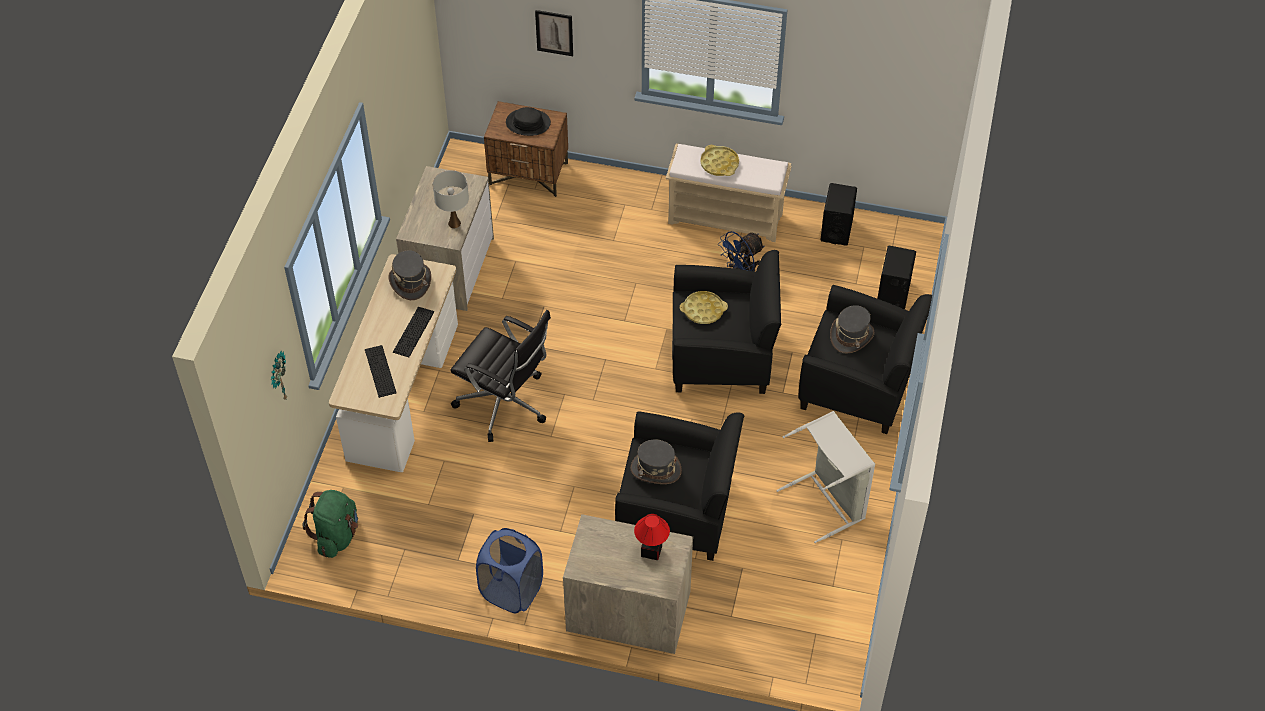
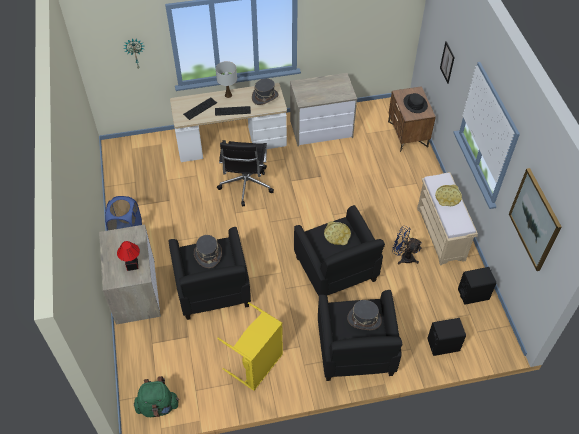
camera: 65 degrees right, 0 degrees up
(337, 535) = (132, 153): green backpack -> green backpack (158, 406)
(454, 223) = (315, 98): white table lamp -> white table lamp (228, 95)
(828, 501) = (257, 365): grey laundry basket -> yellow laundry basket
(877, 73) = (535, 219): none -> picture

